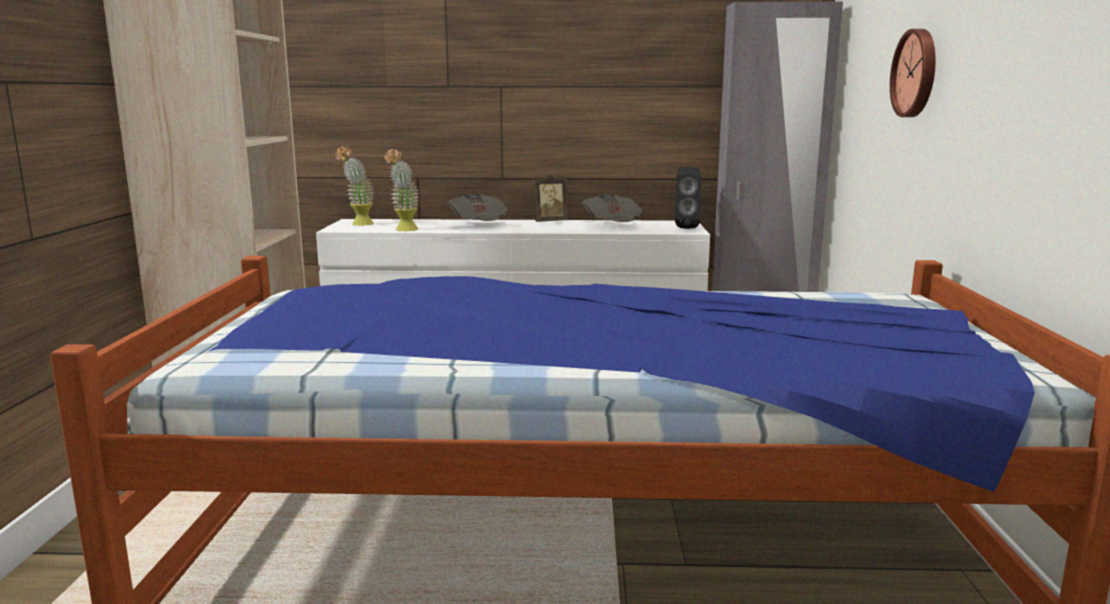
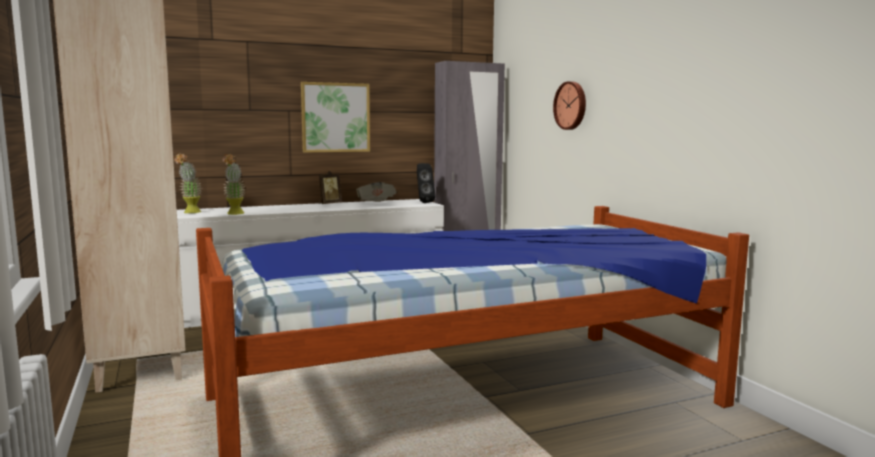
camera: 25 degrees left, 5 degrees down
(479, 225) = (284, 208): newspaper -> none
(567, 96) = (335, 117): none -> picture

